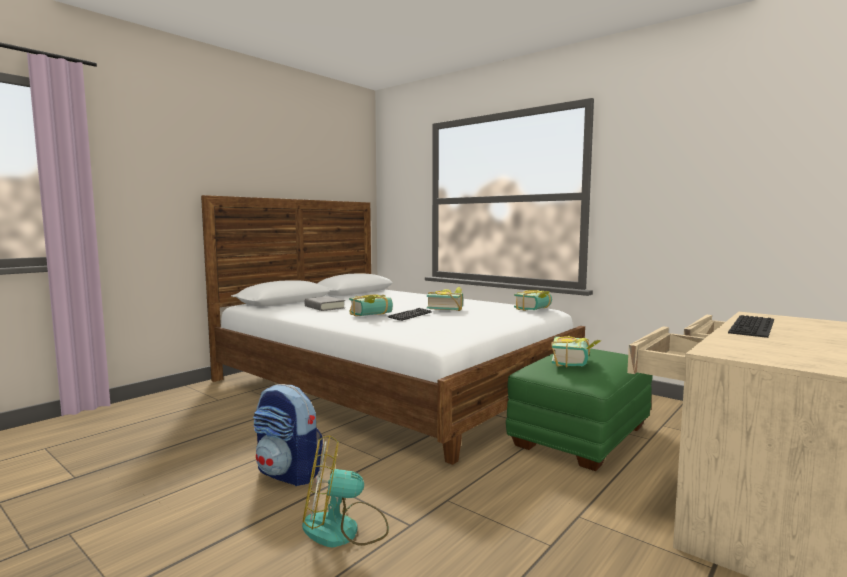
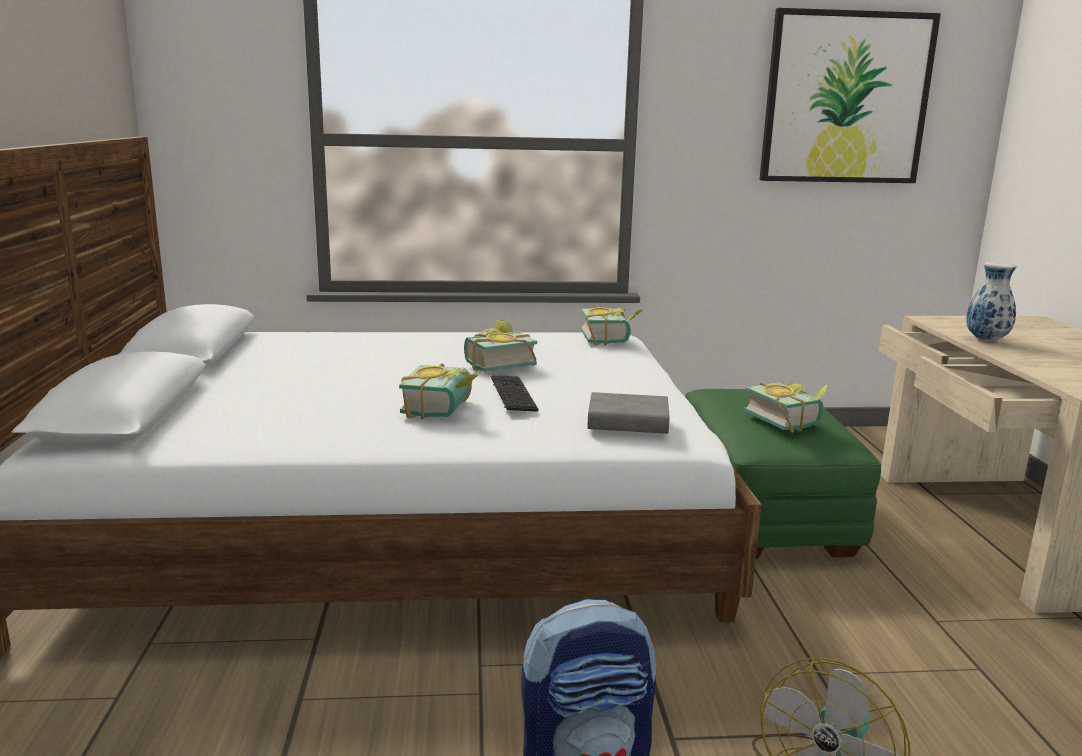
camera: 45 degrees left, 10 degrees up
(324, 307) = (285, 409): grey book -> grey book (628, 422)
(748, 152) = (846, 98): none -> picture
(754, 326) = (987, 340): keyboard -> vase

